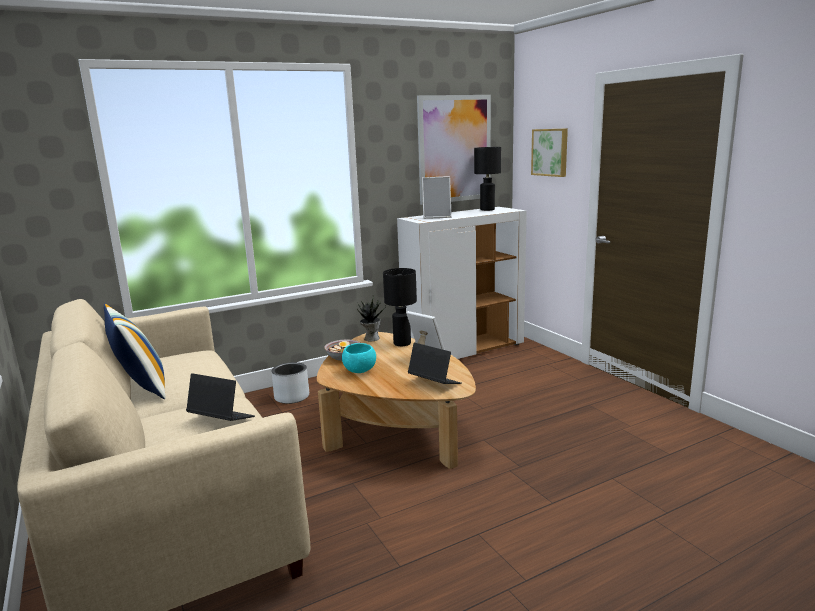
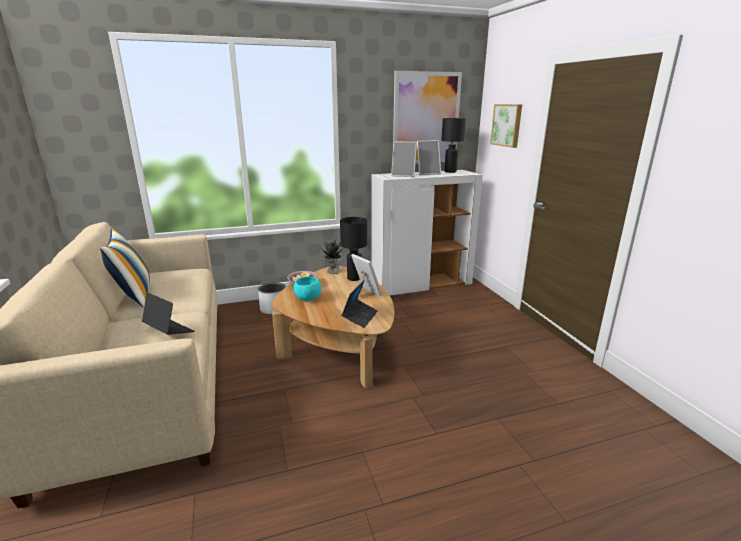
camera: 10 degrees right, 5 degrees up
(434, 383) = (360, 317): laptop -> laptop turned 60 degrees clockwise
(463, 213) = (427, 173): none -> picture frame

